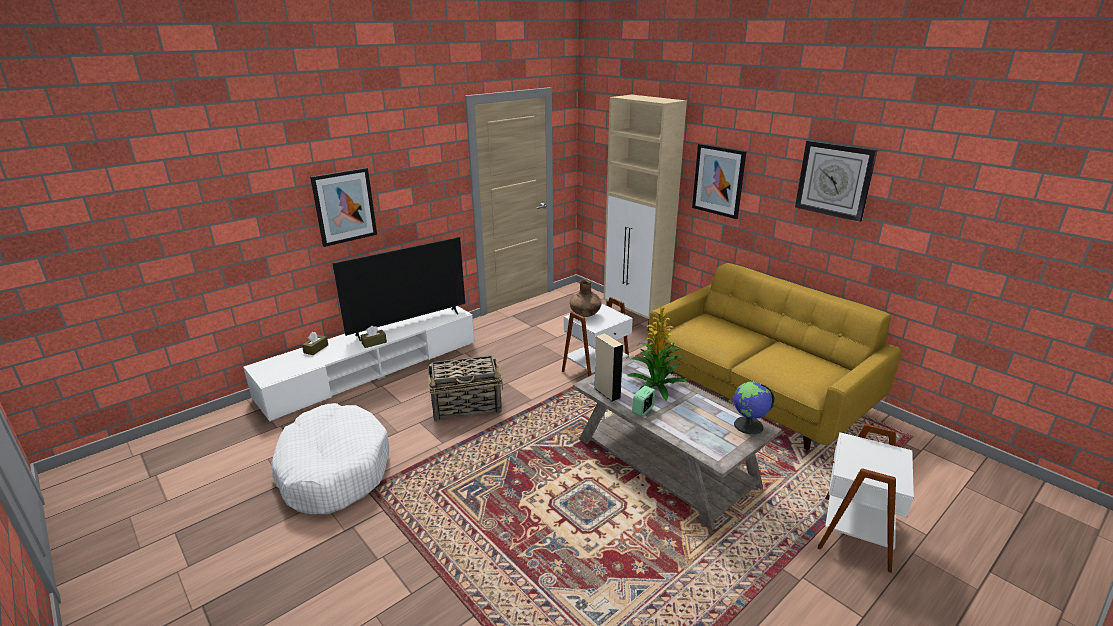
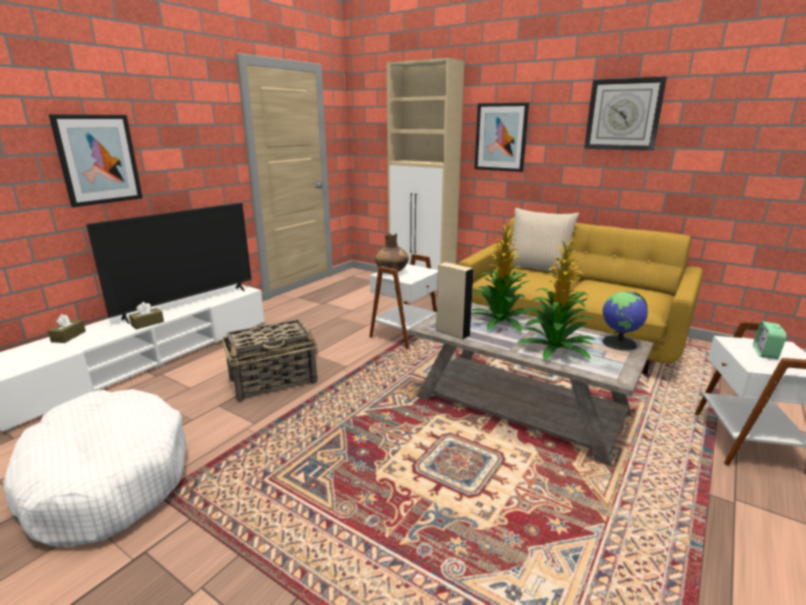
camera: 15 degrees left, 5 degrees down
(643, 410) = (502, 343): alarm clock -> alarm clock (765, 353)
(685, 422) = (554, 348): none -> potted plant
(735, 323) = (537, 269): none -> beige pillow

